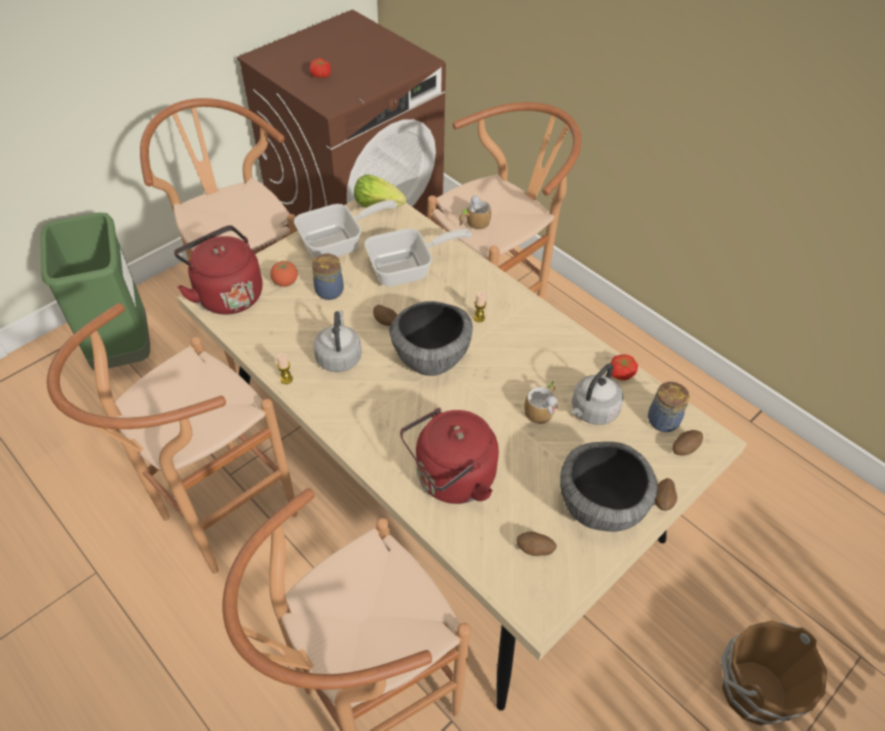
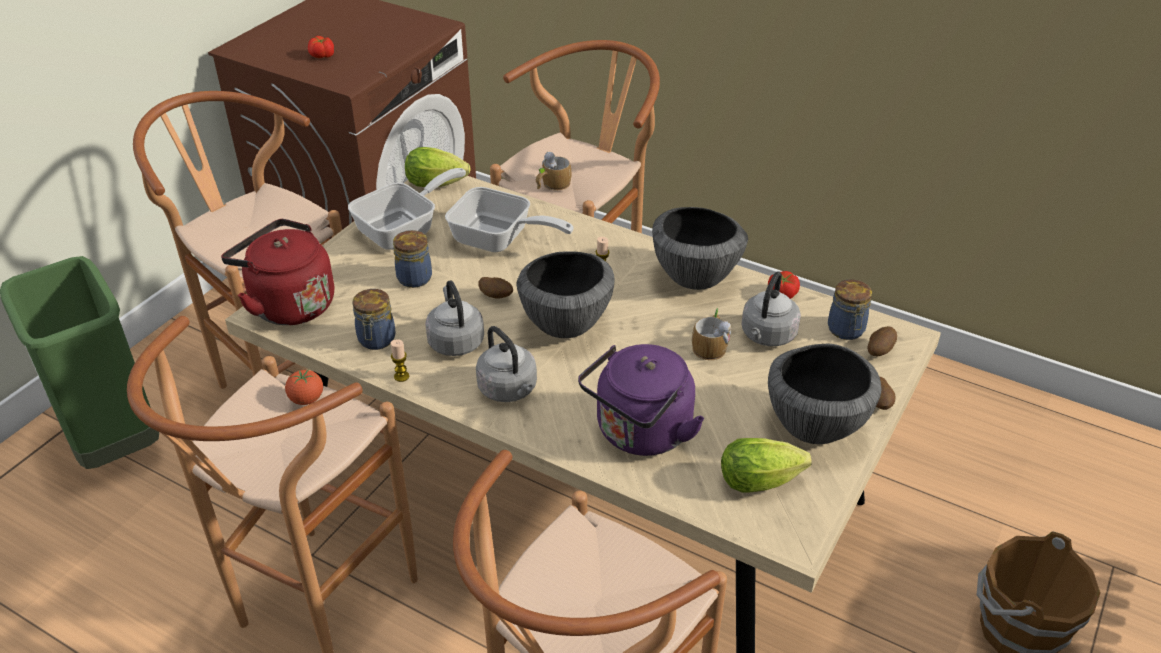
camera: 15 degrees left, 10 degrees down
(279, 342) = (376, 340): none -> jar
(285, 282) = (356, 279): tomato -> tomato (307, 399)
(363, 412) = (509, 390): none -> grey kettle
(408, 269) = (499, 240): frying pan -> frying pan turned 60 degrees clockwise
(451, 479) = (640, 434): red kettle -> purple kettle
(534, 550) = (763, 481): potato -> lettuce
(554, 340) = (695, 277): none -> bowl

